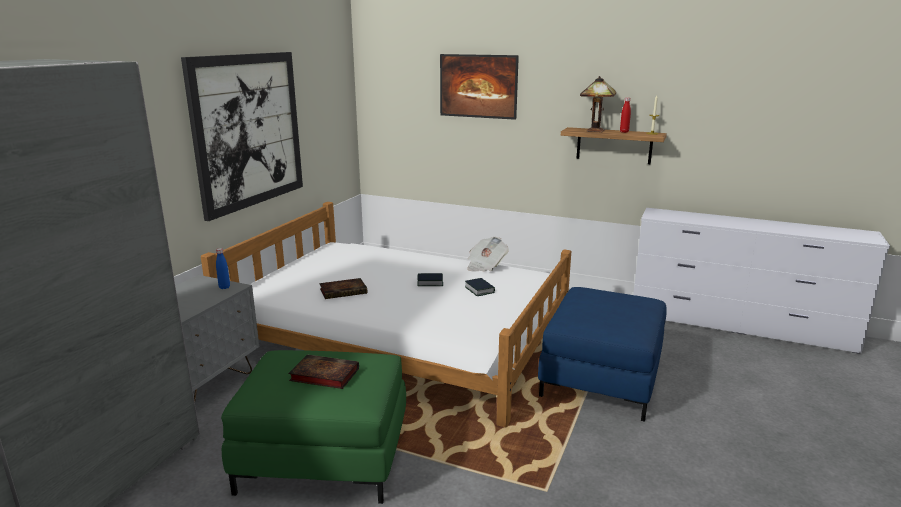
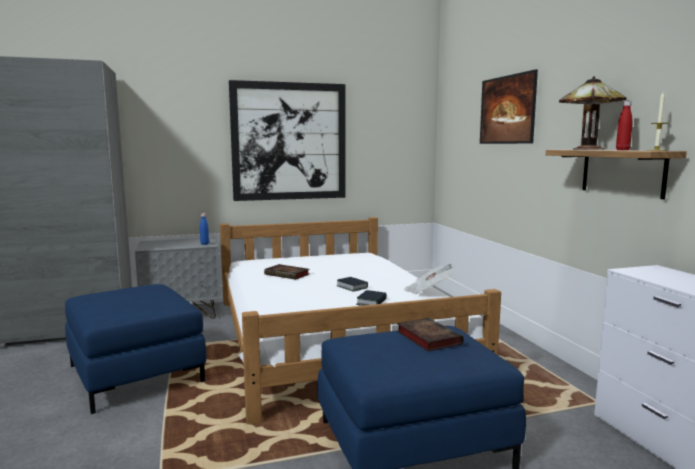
camera: 50 degrees right, 10 degrees down
(322, 375) = (130, 299): book -> book (426, 337)
(324, 457) = (135, 374): green ottoman -> blue ottoman

